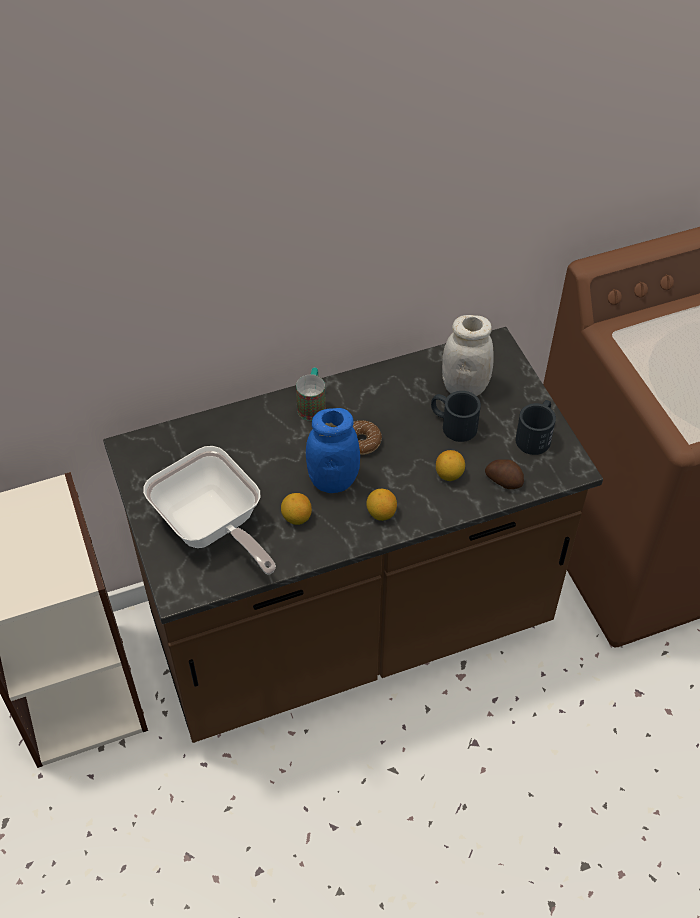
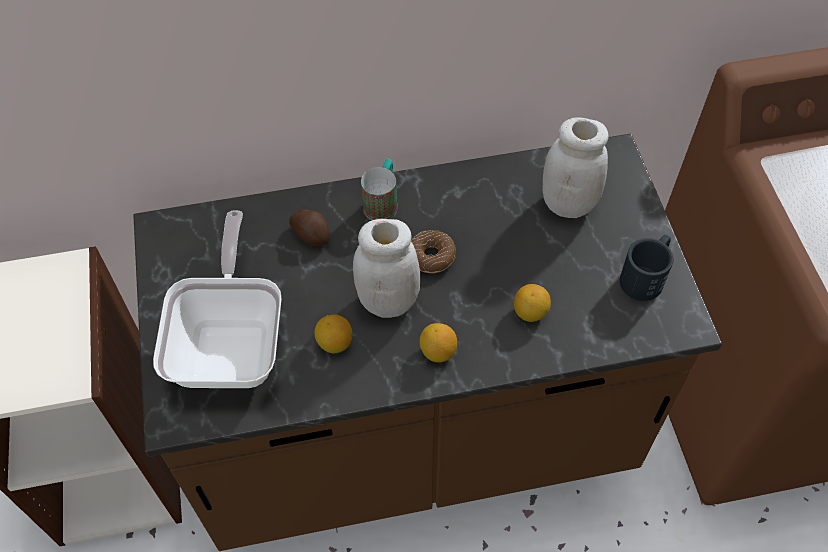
camera: 10 degrees right, 5 degrees up
(212, 528) = (232, 343): frying pan -> frying pan turned 150 degrees counterclockwise
(333, 480) = (388, 301): blue jar -> white jar
(452, 424) = (546, 249): black mug -> none
(504, 480) = (597, 329): potato -> potato (311, 234)

